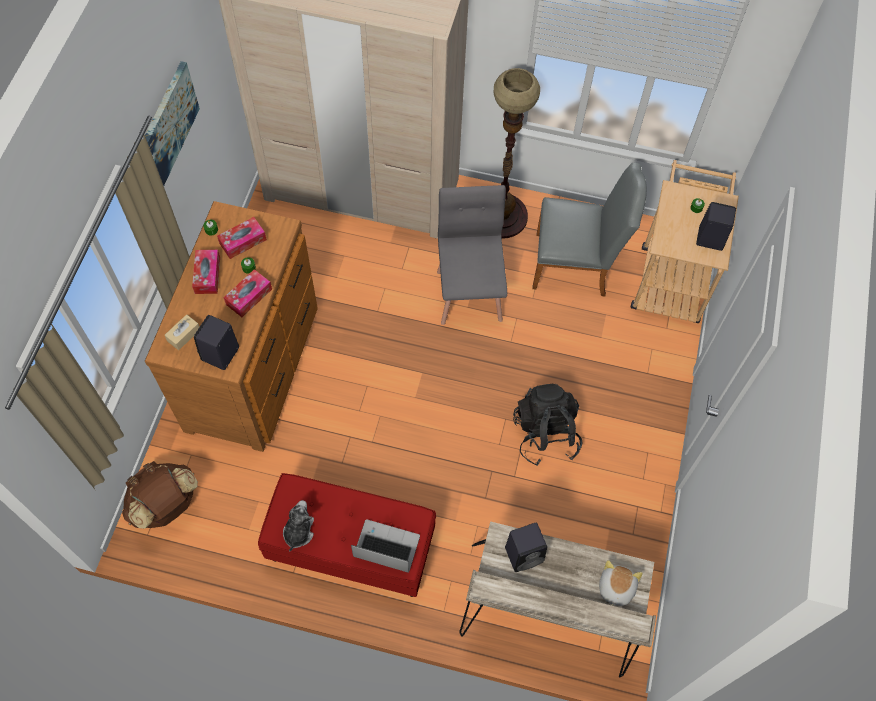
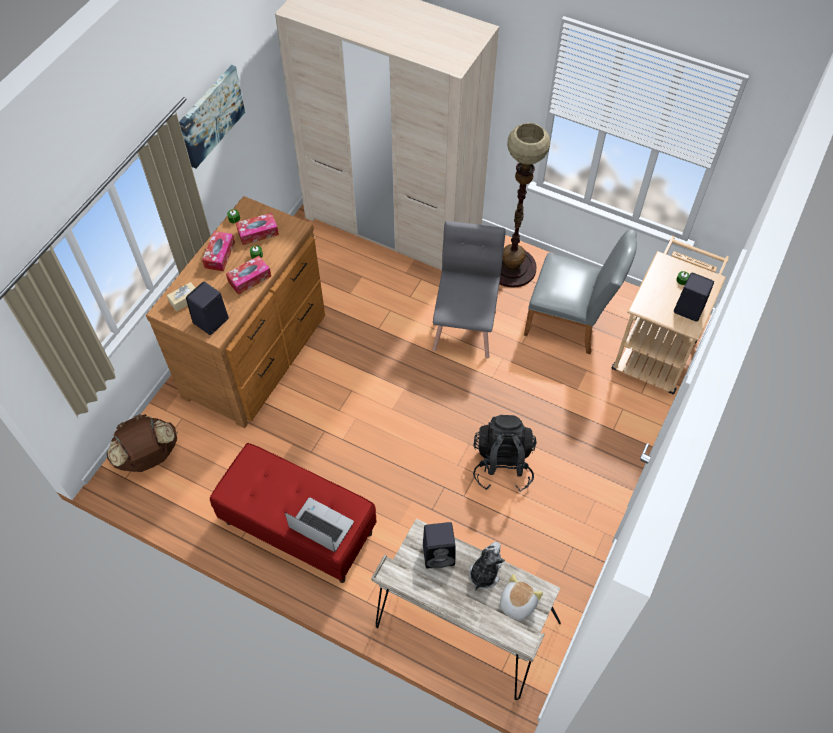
camera: 15 degrees right, 5 degrees down
(298, 531) = (247, 495): plush toy -> plush toy (484, 573)

